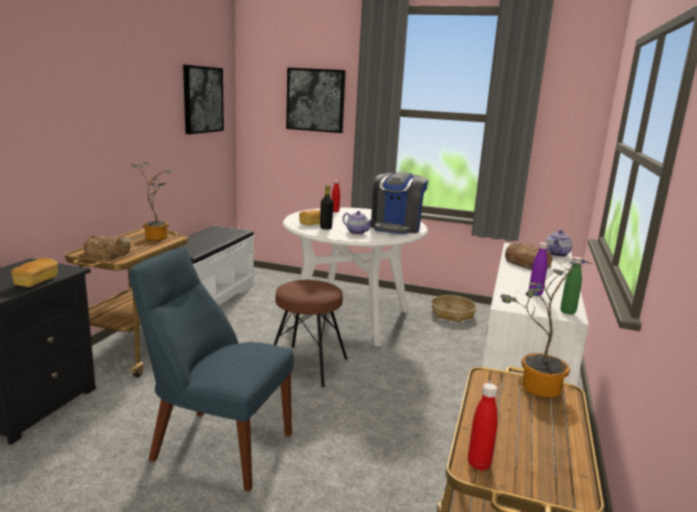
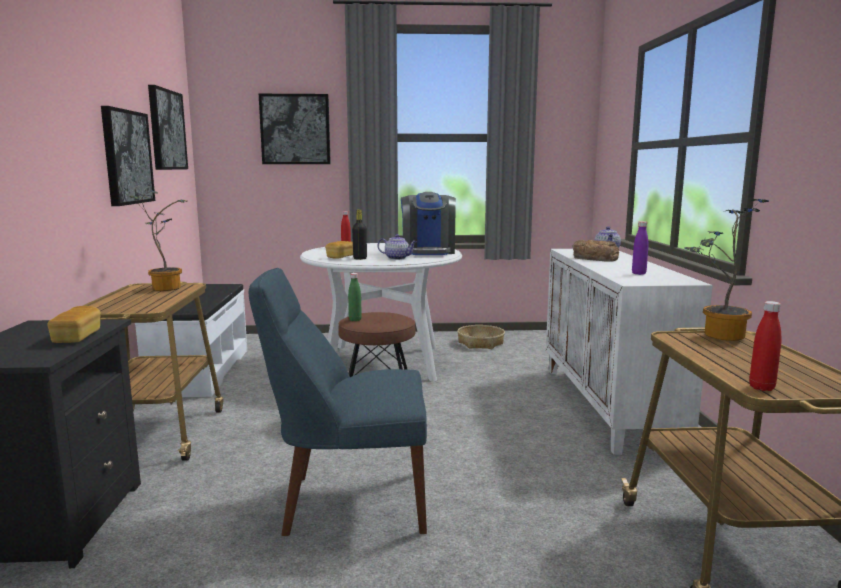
camera: 20 degrees left, 5 degrees down
(107, 252) = (125, 306): bread -> none
(151, 127) = (127, 157): none -> picture
(567, 312) = (684, 280): green bottle -> green bottle (355, 320)

